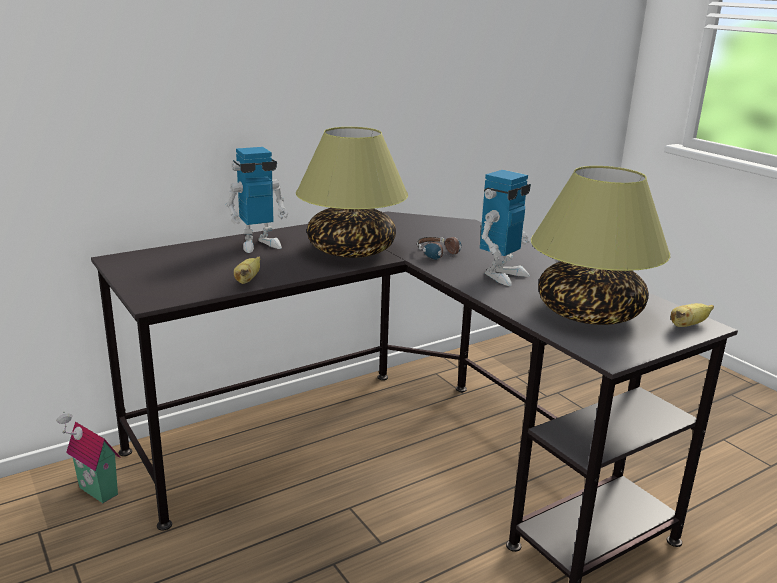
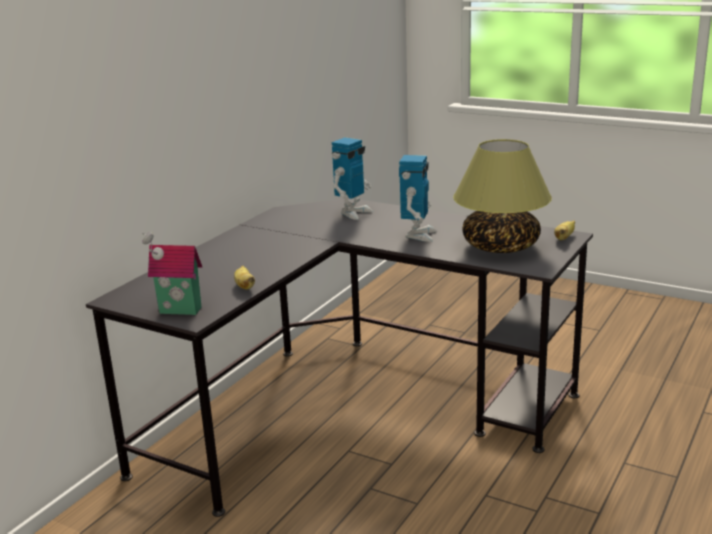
camera: 25 degrees left, 0 degrees up
(95, 492) = (134, 513): toy house -> toy house (179, 311)
(258, 244) = (211, 258): toy robot -> toy robot (353, 213)
(350, 251) = (290, 245): table lamp -> none
(442, 255) = (361, 231): headphones -> none

